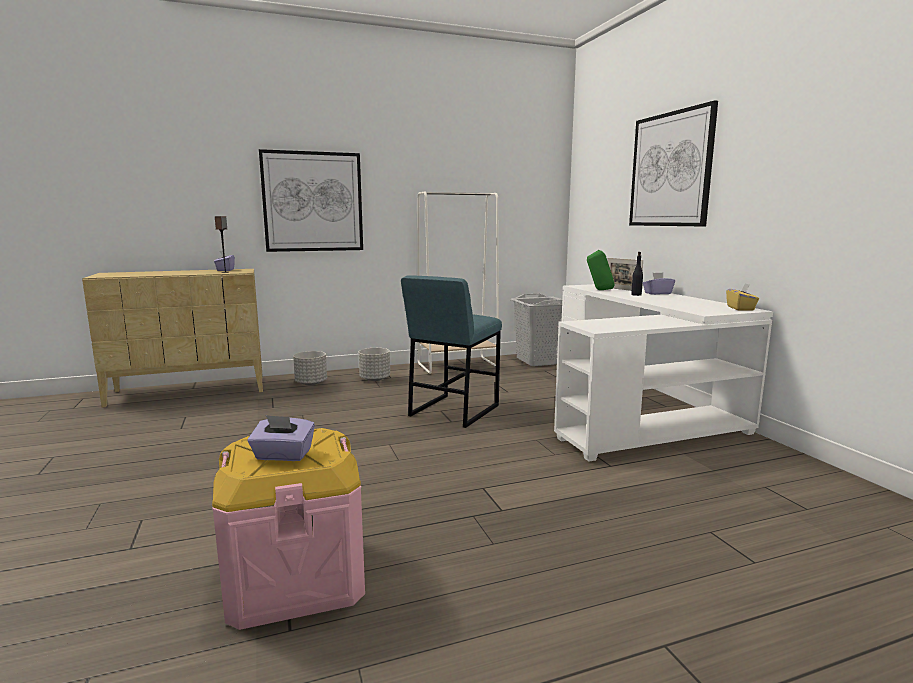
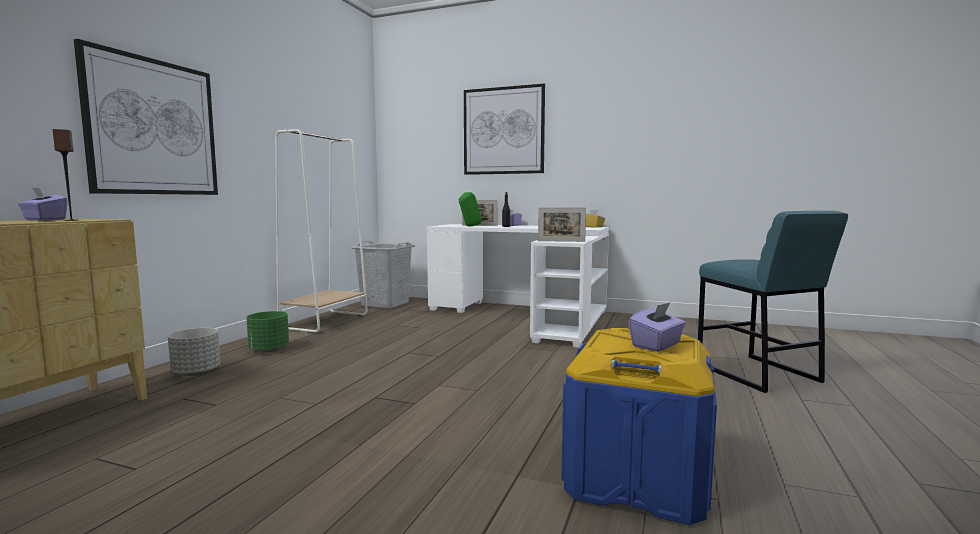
camera: 50 degrees left, 5 degrees down
(295, 577) = (636, 478): pink storage box -> blue storage box
(374, 379) = (269, 350): grey planter -> green planter
(453, 411) = (419, 350): blue stool -> blue stool (759, 374)
(591, 326) = (561, 241): none -> picture frame

